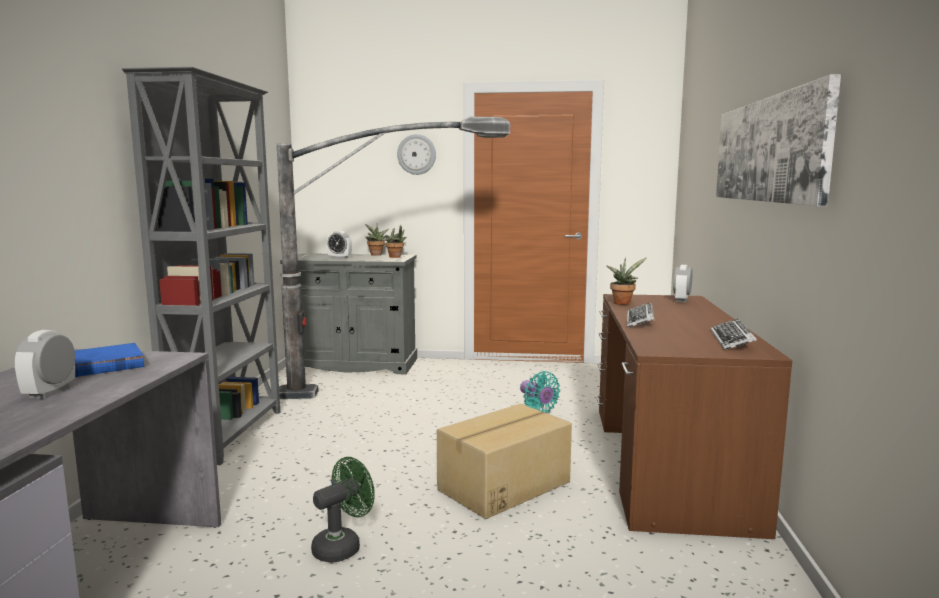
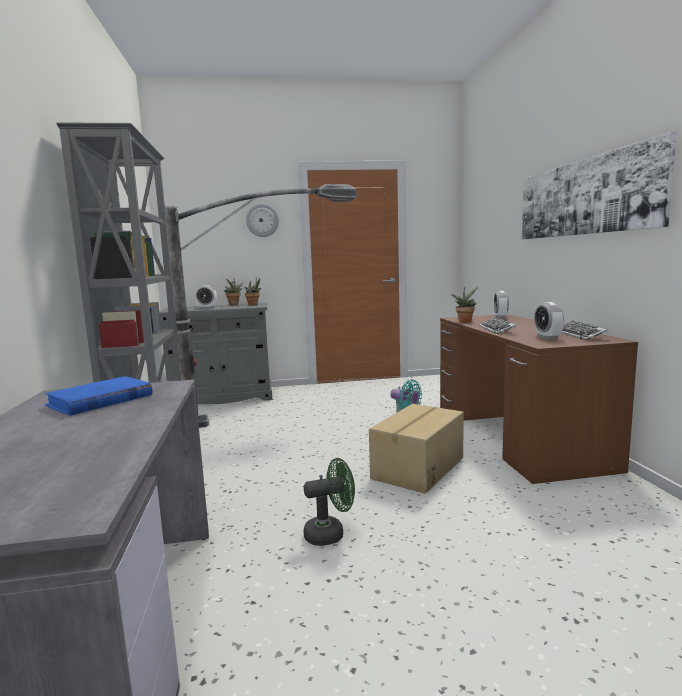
camera: 15 degrees left, 0 degrees up
(50, 392) = (89, 424): alarm clock -> alarm clock (547, 337)
(342, 546) = (330, 533): green fan -> green fan turned 45 degrees clockwise

